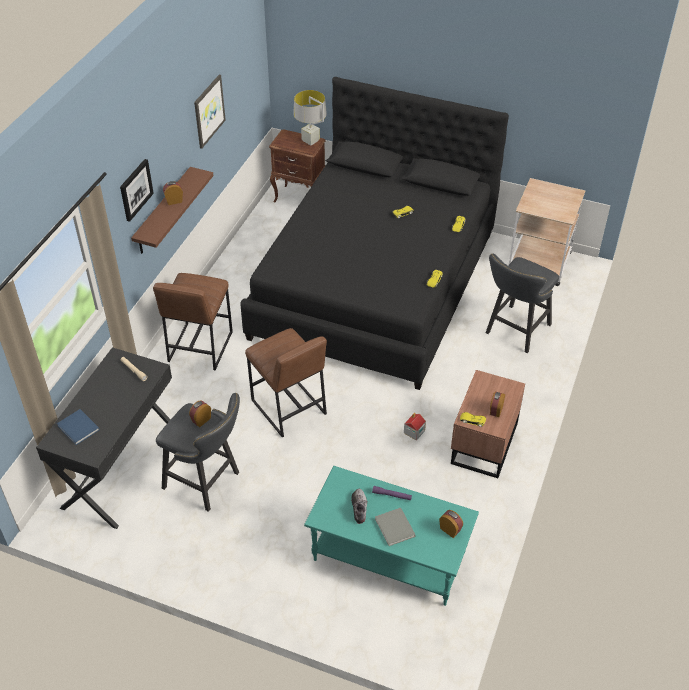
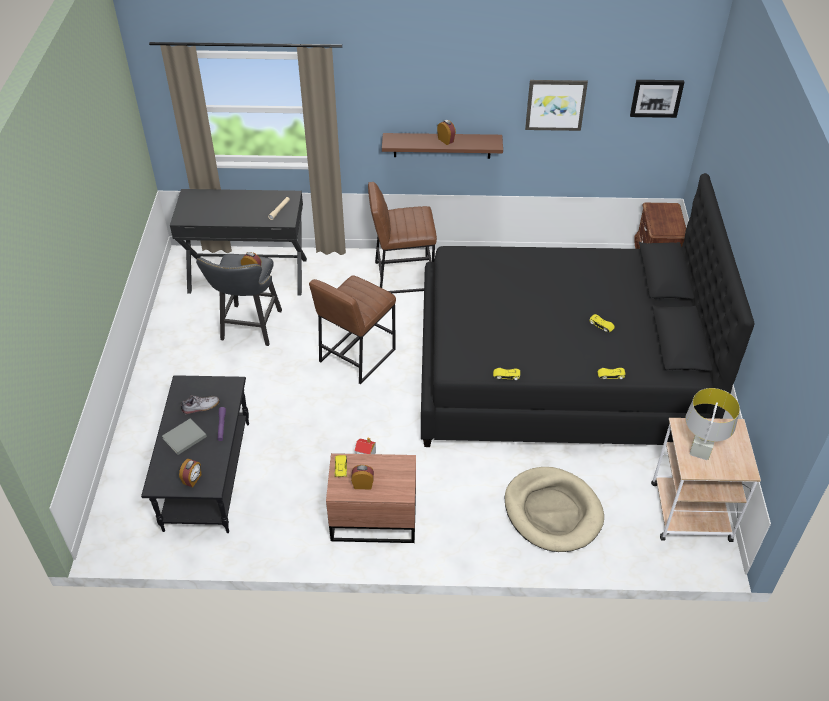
camera: 70 degrees right, 0 degrees up
(79, 428) = (206, 203): blue book -> none
(135, 189) = (403, 97): picture -> picture (656, 97)
(310, 141) = (674, 227): grey table lamp -> grey table lamp (700, 451)
(388, 557) = (206, 474): turquoise coffee table -> black coffee table
(514, 333) = (552, 512): grey stool -> beige dog bed

